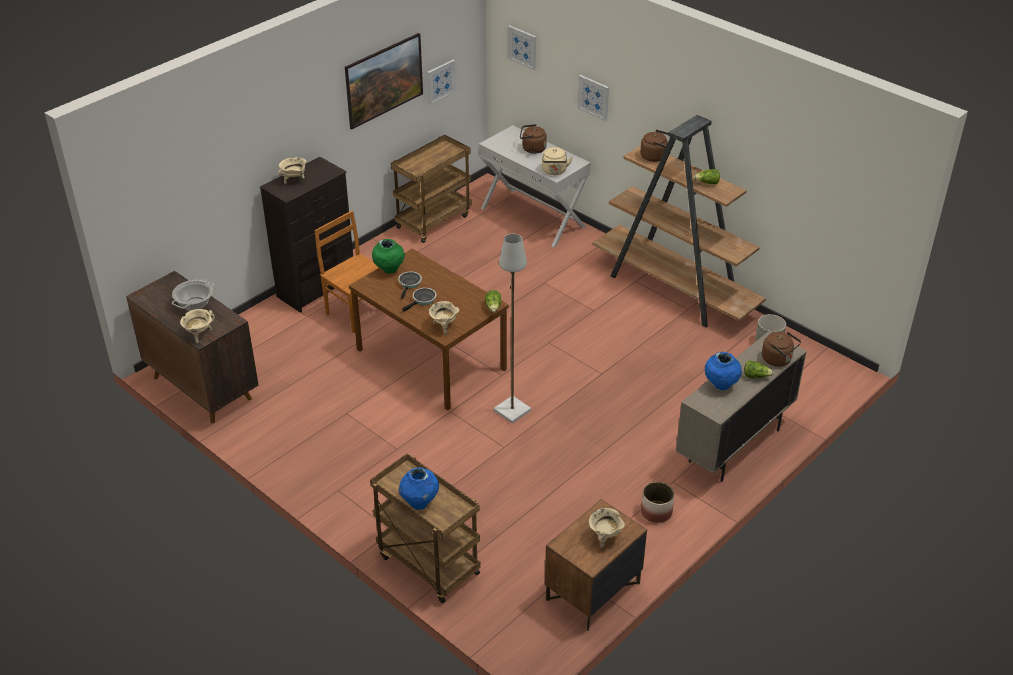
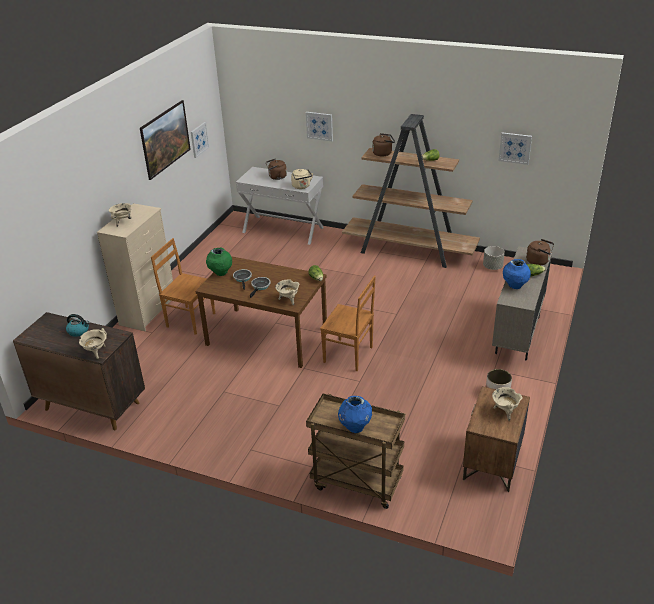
camera: 20 degrees left, 5 degrees down
(195, 304) = (79, 331): cooking pot -> kettle
(317, 288) = (149, 311): black dresser -> beige dresser
(433, 221) = (212, 248): brown cart -> none
(512, 411) = (349, 355): grey floor lamp -> brown chair
(522, 47) = (254, 103): picture -> picture (515, 148)

